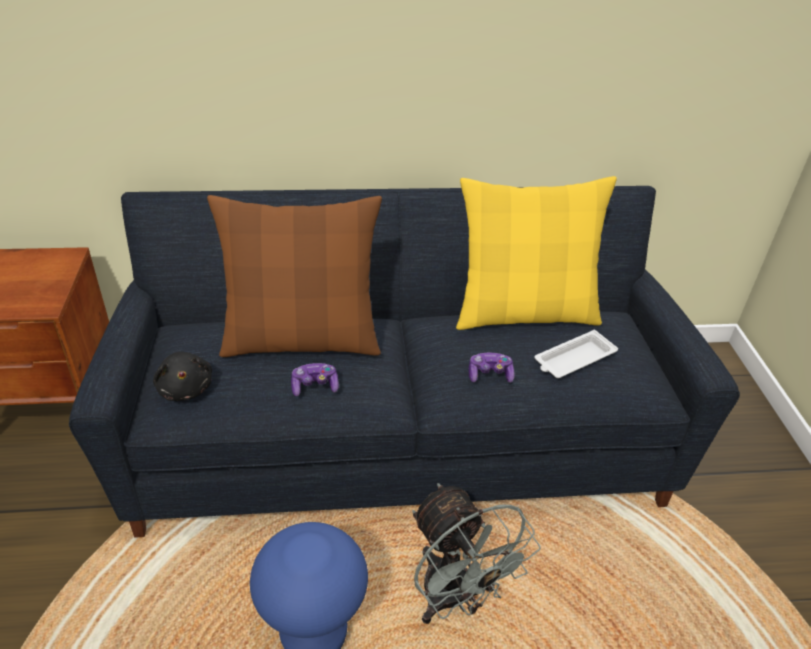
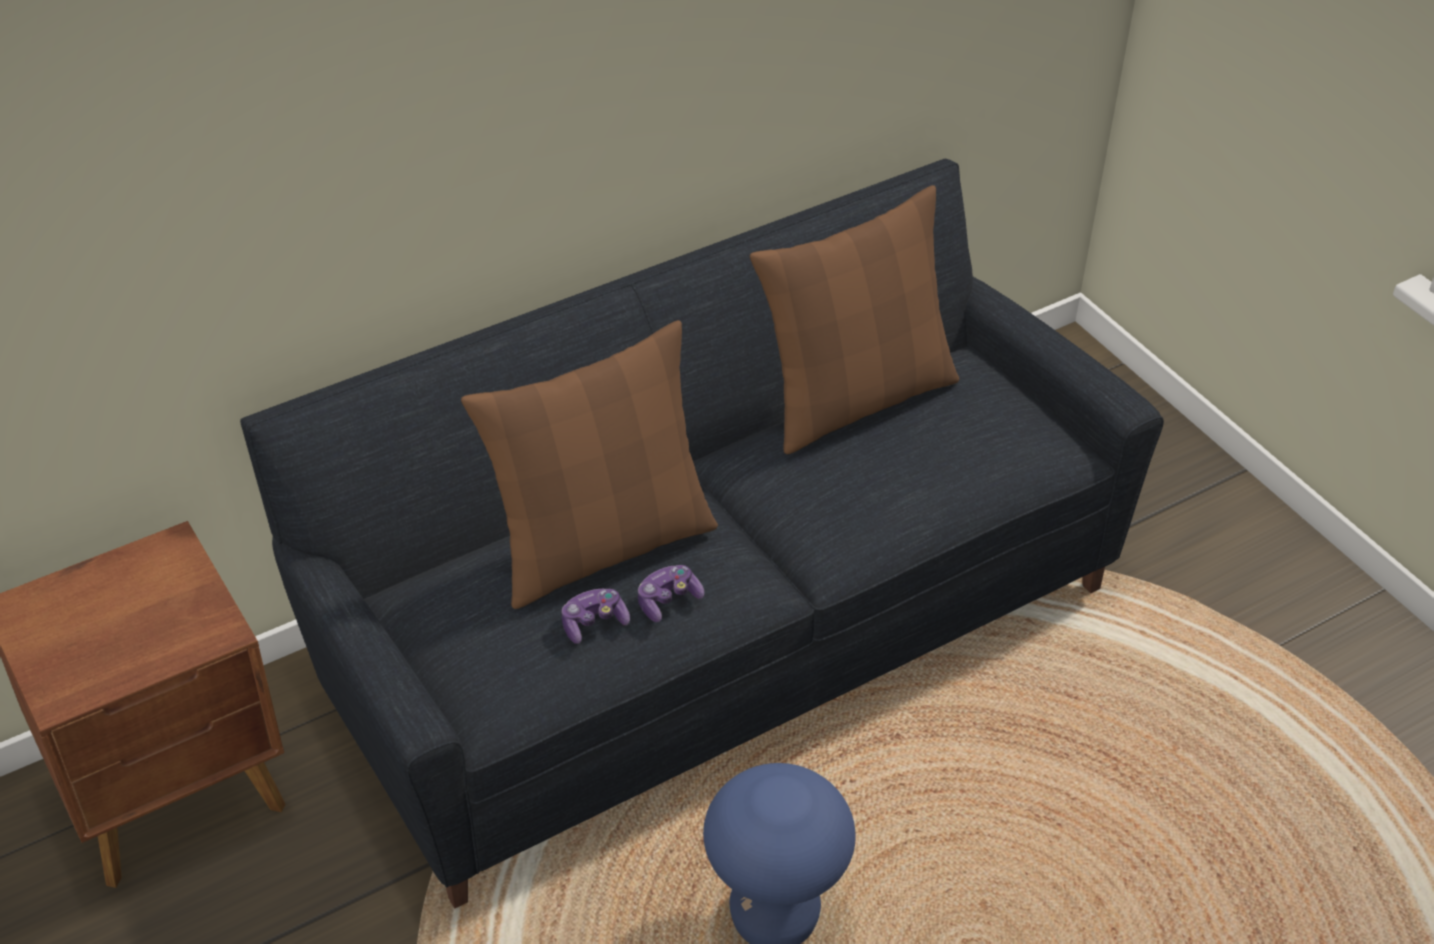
camera: 25 degrees left, 5 degrees up
(185, 388) = (501, 667): black plush toy -> none
(455, 599) = (913, 804): grey fan -> none
(489, 374) = (868, 502): game controller -> game controller (593, 623)
(524, 313) = (855, 399): yellow pillow -> brown pillow
(573, 359) = (954, 444): white tray -> none

